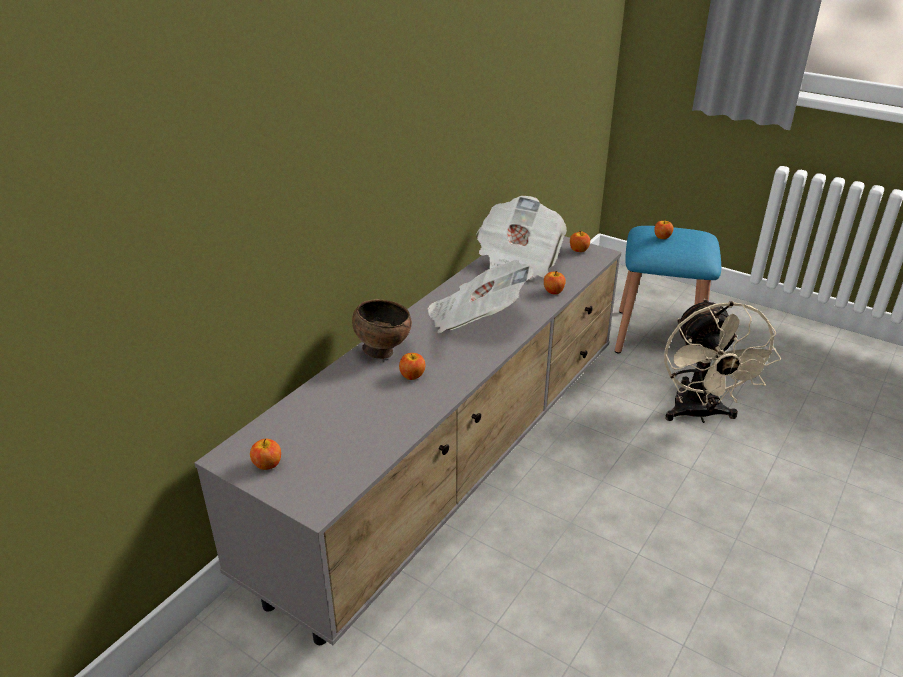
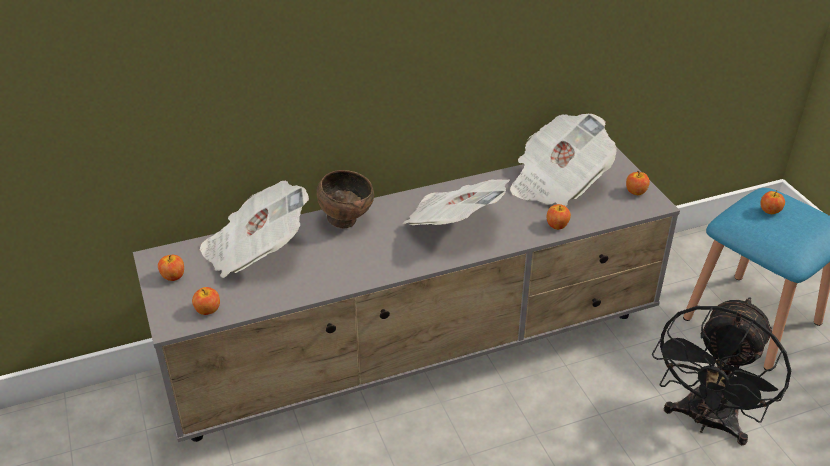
camera: 35 degrees right, 5 degrees up
(326, 408) = (255, 251): none -> newspaper
(412, 376) = (346, 253): apple -> apple (208, 310)
(699, 414) = (706, 422): beige fan -> black fan

